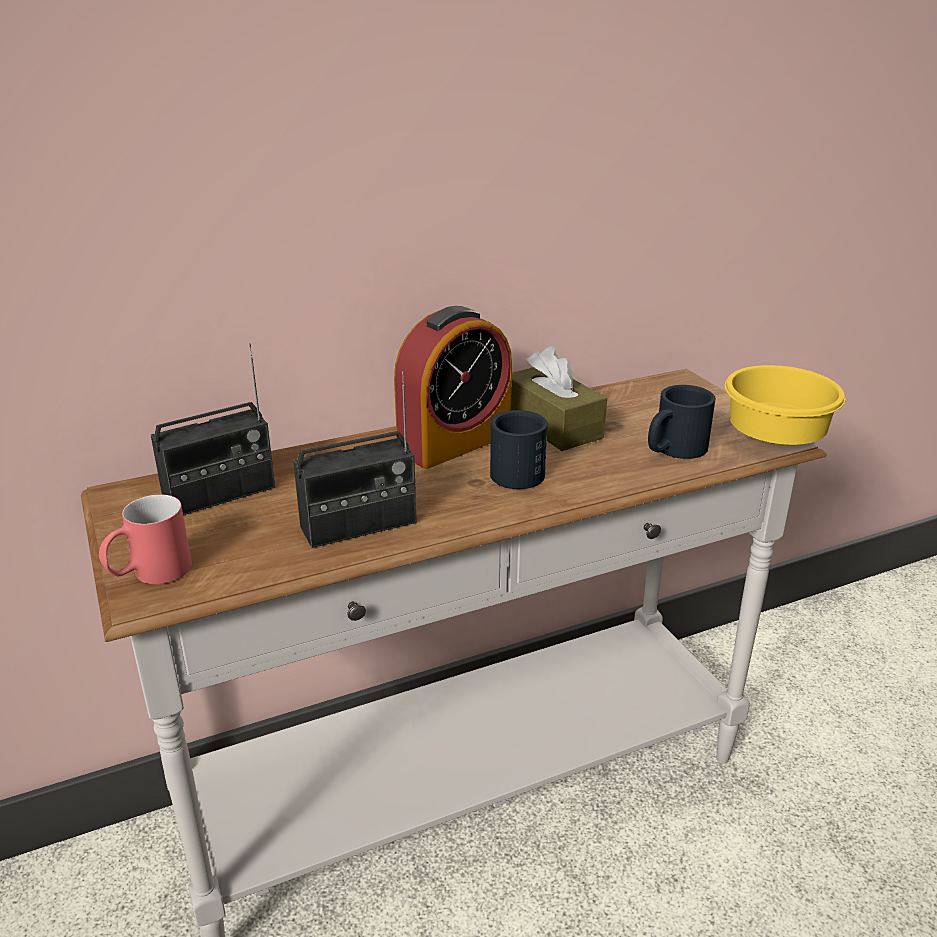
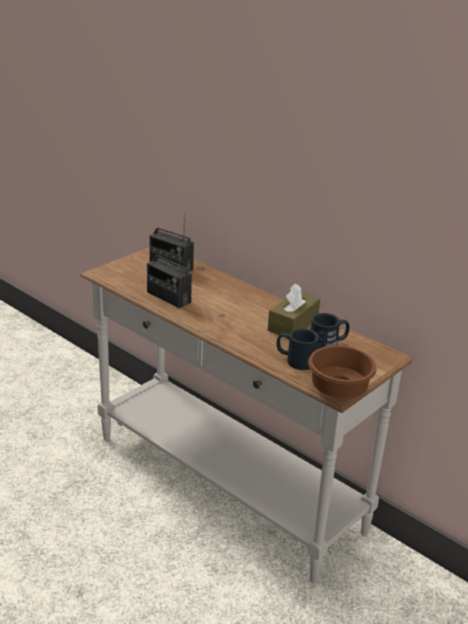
camera: 65 degrees right, 0 degrees up
(149, 575) = (112, 269): red mug -> none
(454, 442) = (253, 304): alarm clock -> none
(517, 469) = (241, 322): black mug -> black mug (328, 344)
(778, 438) = (338, 391): yellow bowl -> brown bowl

